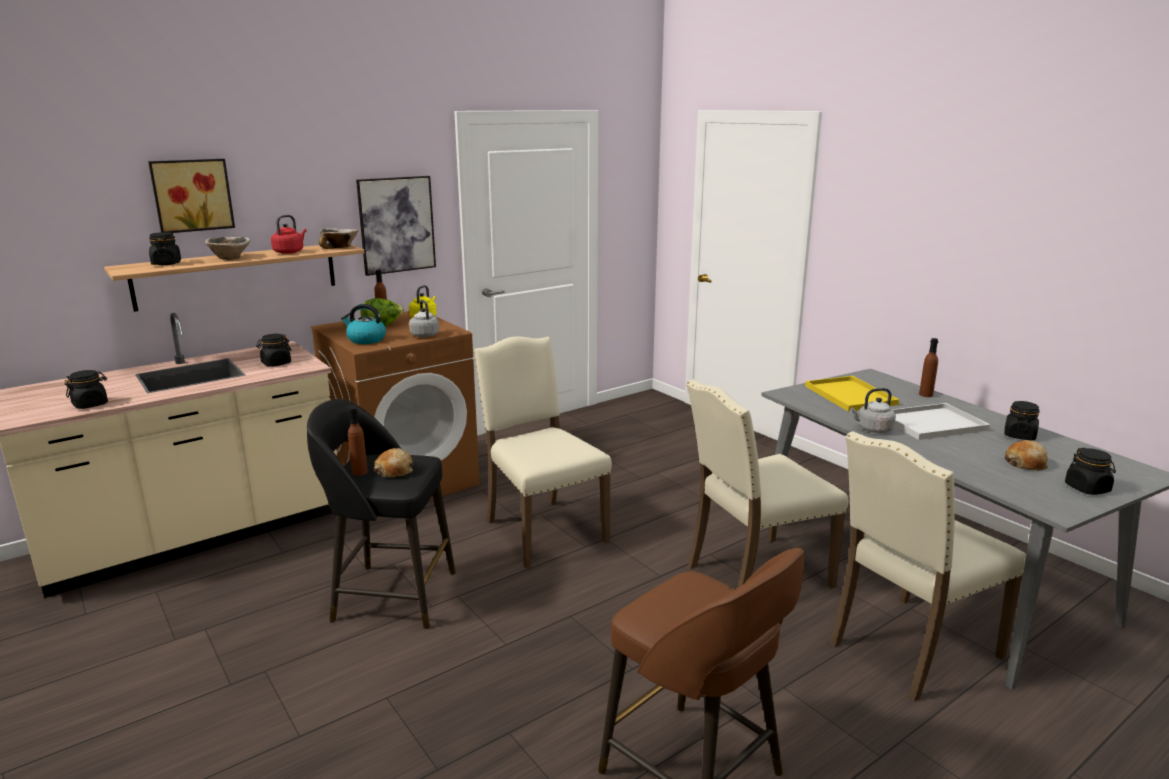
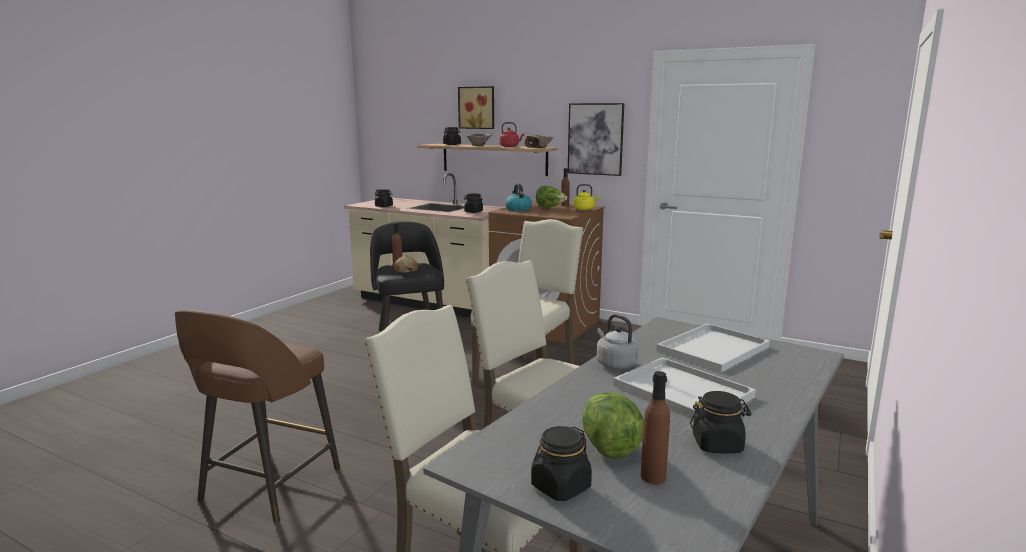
camera: 65 degrees right, 5 degrees down
(424, 335) = (547, 214): grey kettle -> none
(848, 394) = (713, 348): yellow tray -> white tray
(925, 395) = (791, 385): brown bottle -> brown bottle (653, 477)
(1026, 463) = (609, 446): bread -> lettuce

